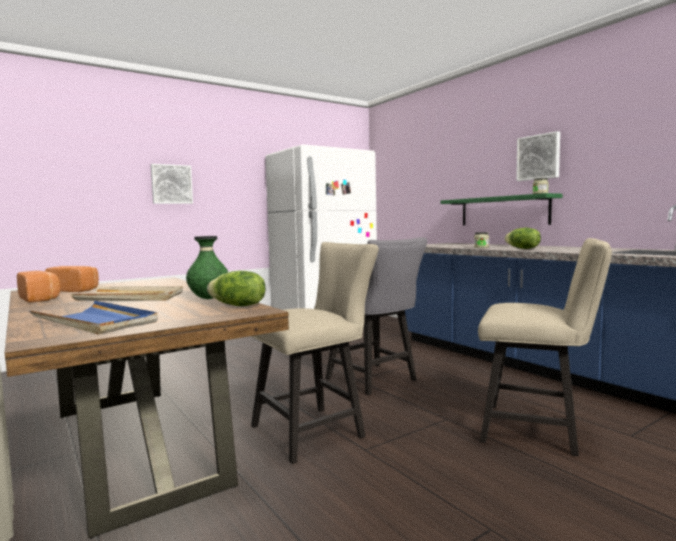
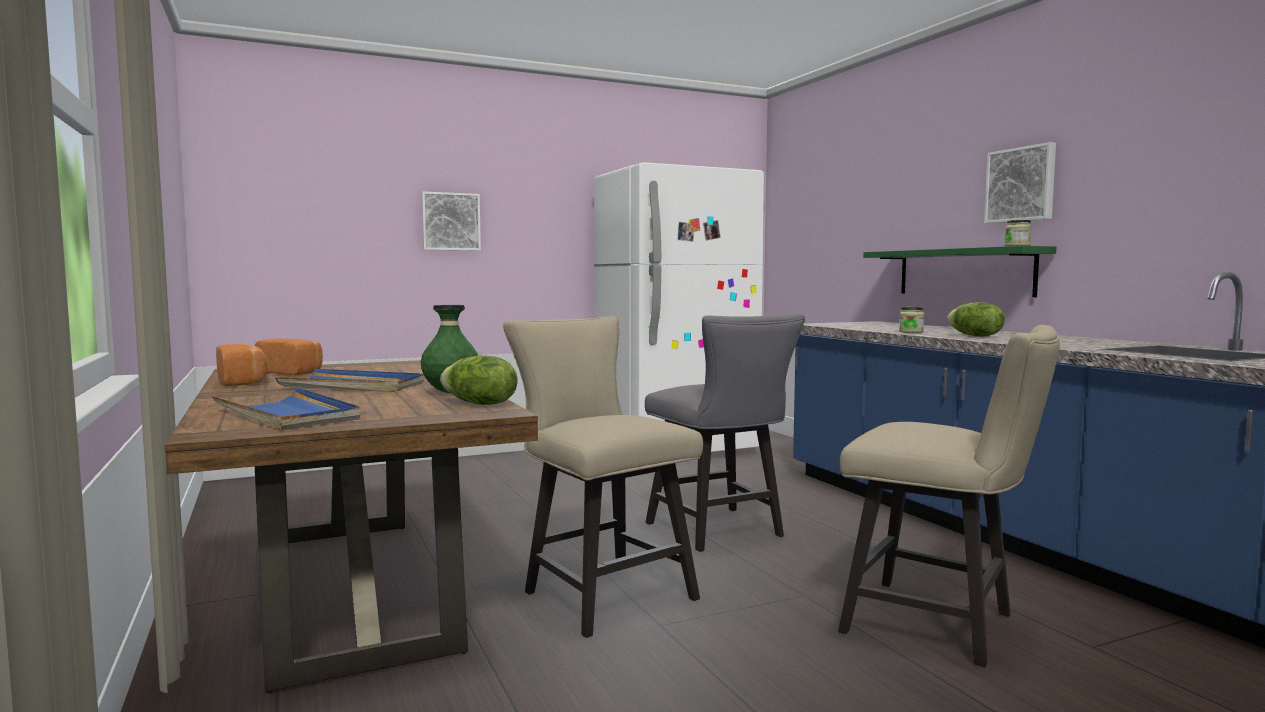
camera: 10 degrees right, 0 degrees up
(131, 298) = (353, 386): beige tray -> blue tray
(315, 430) = (601, 592): beige chair -> beige chair turned 105 degrees counterclockwise

